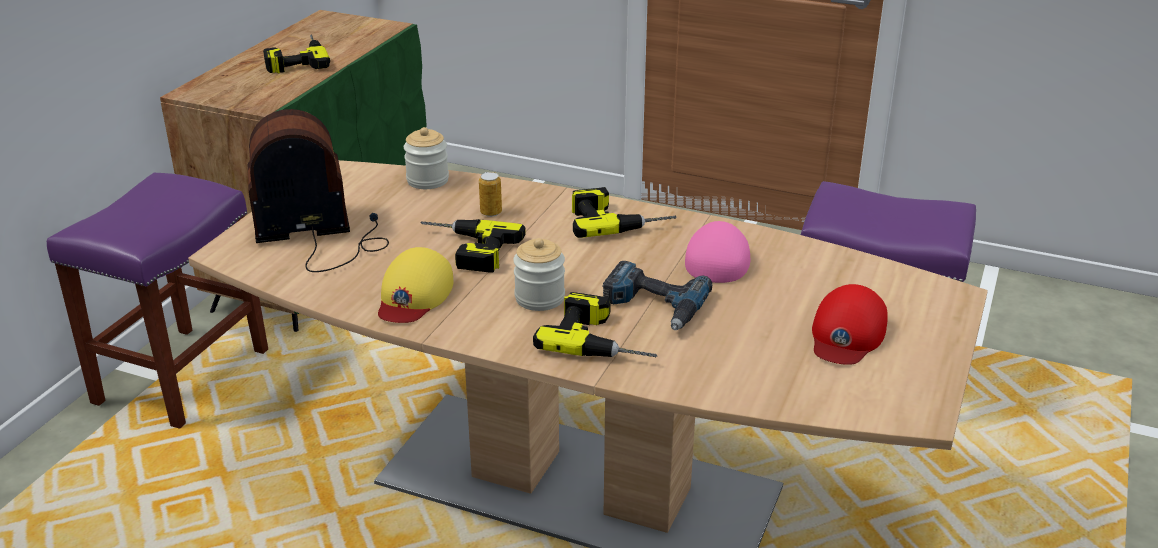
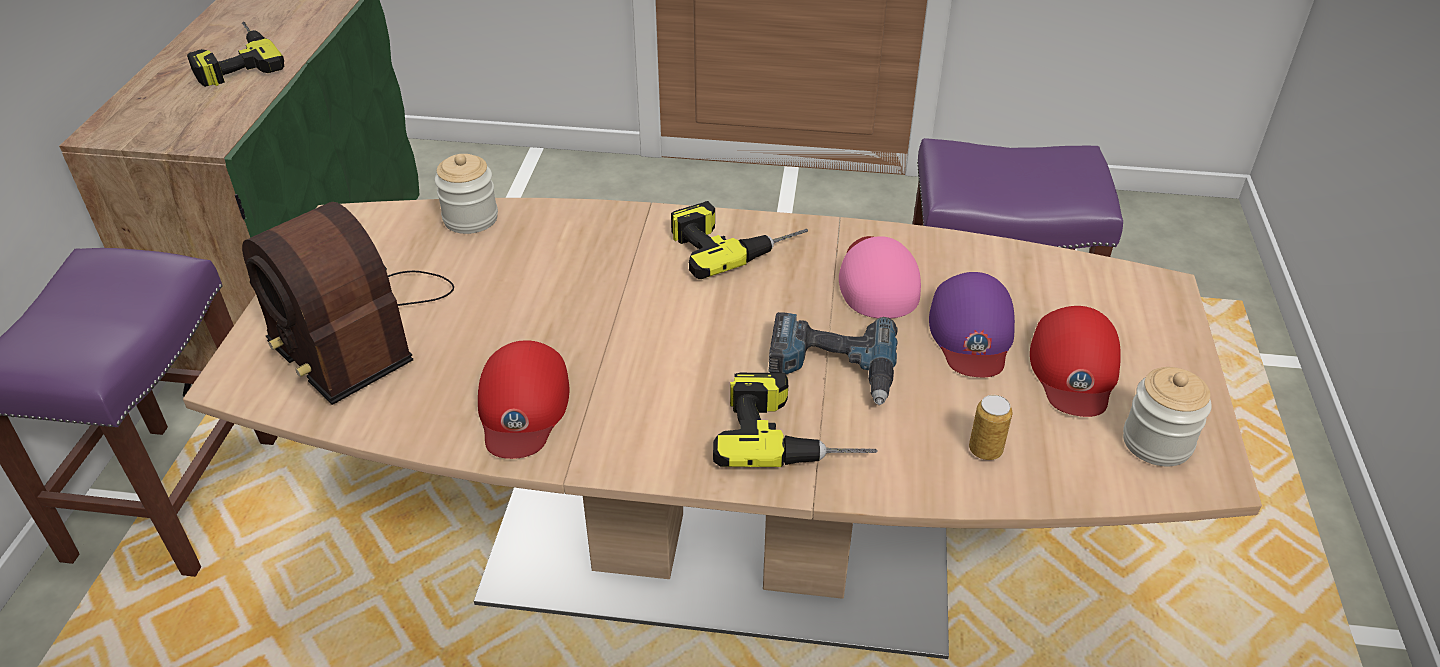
camera: 15 degrees left, 10 degrees up
(320, 234) = (358, 328): radio -> radio turned 105 degrees counterclockwise
(414, 295) = (523, 406): yellow cap -> red cap
(464, 250) = (560, 321): power drill -> none
(491, 212) = (572, 256): can -> can (985, 450)
(539, 298) = (687, 381): jar -> jar (1157, 442)
(775, 300) = (971, 333): none -> purple cap

